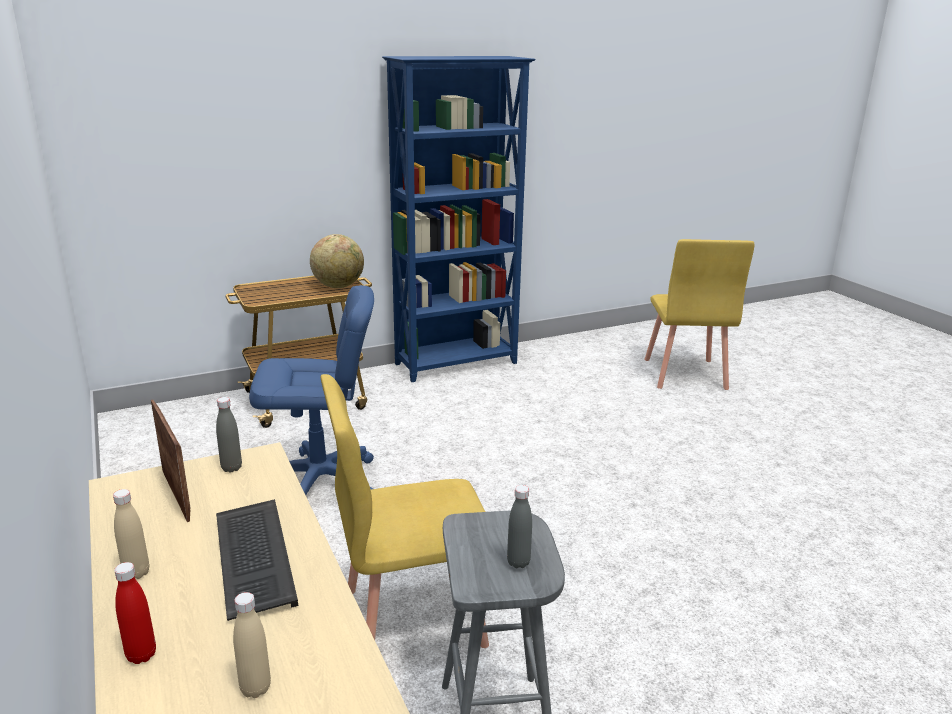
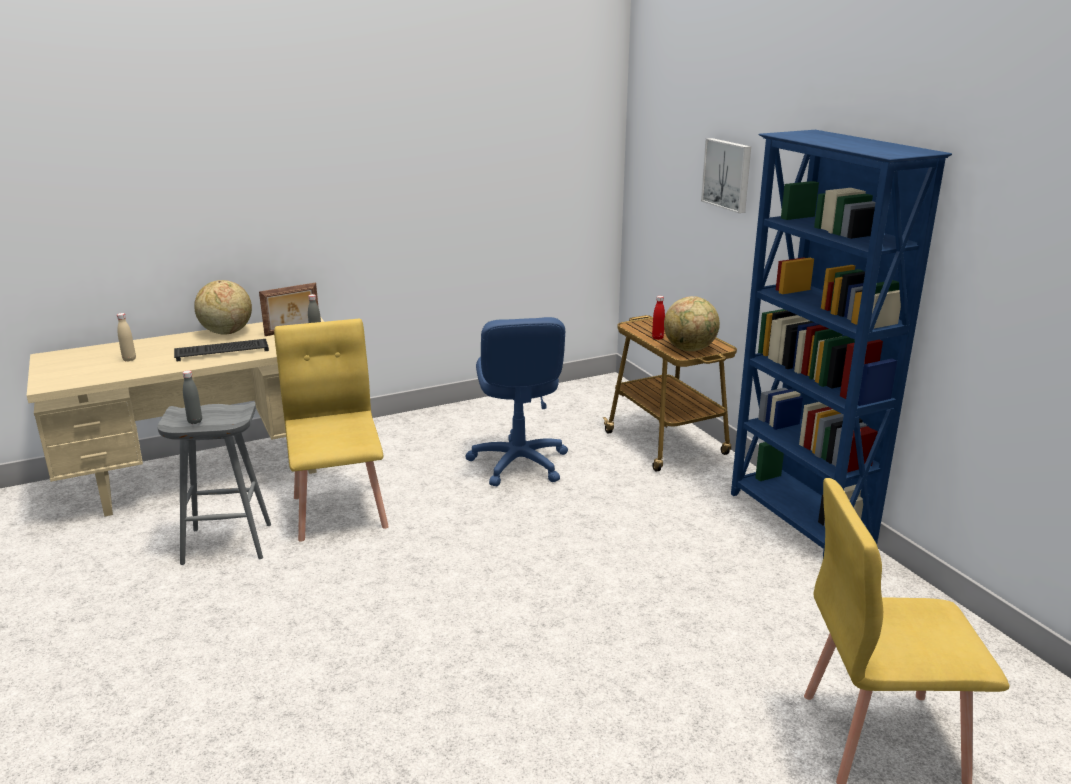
camera: 90 degrees right, 0 degrees up
(136, 573) = (226, 332): beige bottle -> globe
(141, 655) = (167, 340): red bottle -> red bottle (657, 338)
(270, 118) = (728, 174): none -> picture

